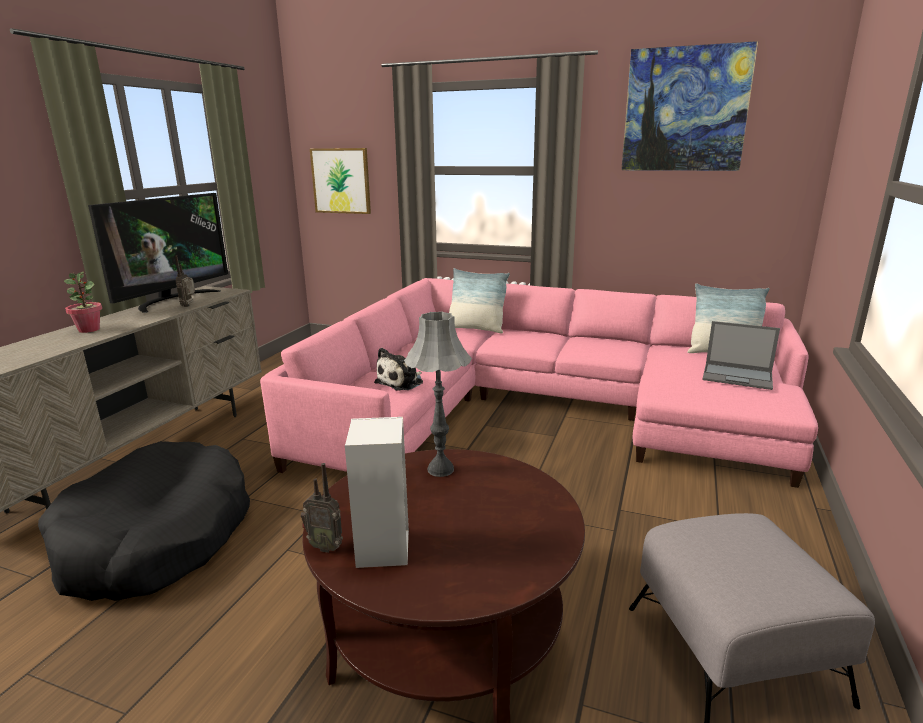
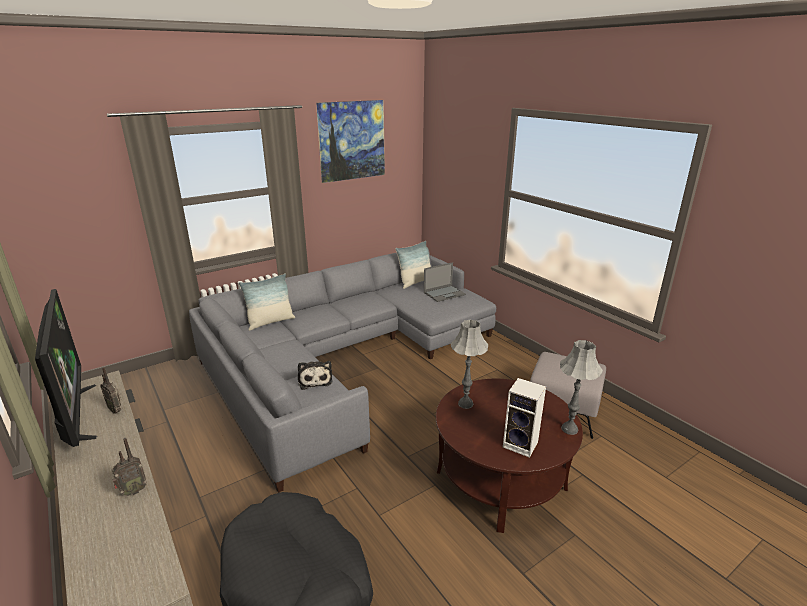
camera: 55 degrees left, 5 degrees up
(89, 329) = (100, 479): potted plant -> none
(326, 546) = (505, 461): radio -> radio (133, 491)
(341, 181) = (62, 229): picture -> none
(486, 593) = (569, 429): none -> grey table lamp
(539, 410) = (345, 357): pink sofa -> grey sofa

